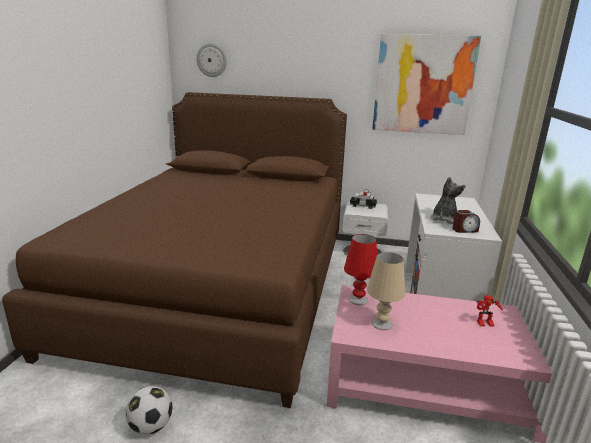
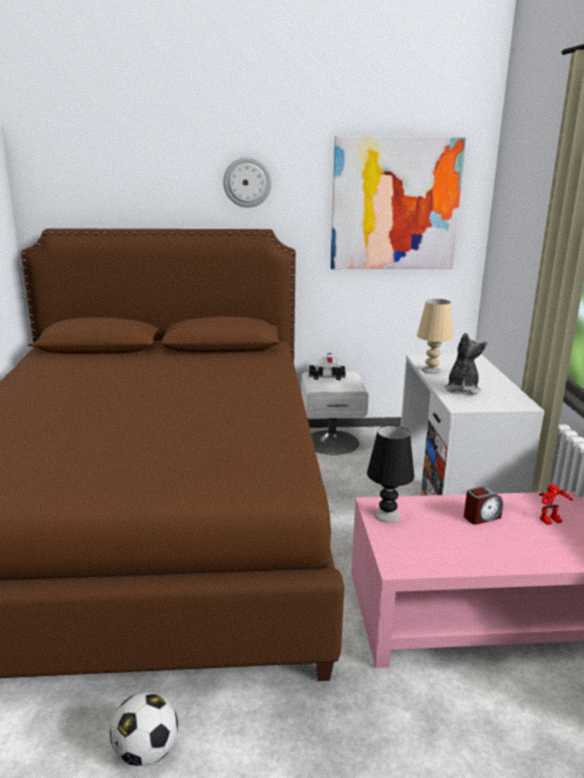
camera: 15 degrees left, 0 degrees up
(212, 60) = (81, 177): wall clock -> wall clock (247, 182)
(358, 300) = (387, 515): red table lamp -> black table lamp
(382, 324) = (432, 543): beige table lamp -> beige table lamp (431, 370)
(464, 230) = (494, 401): alarm clock -> alarm clock (481, 517)

